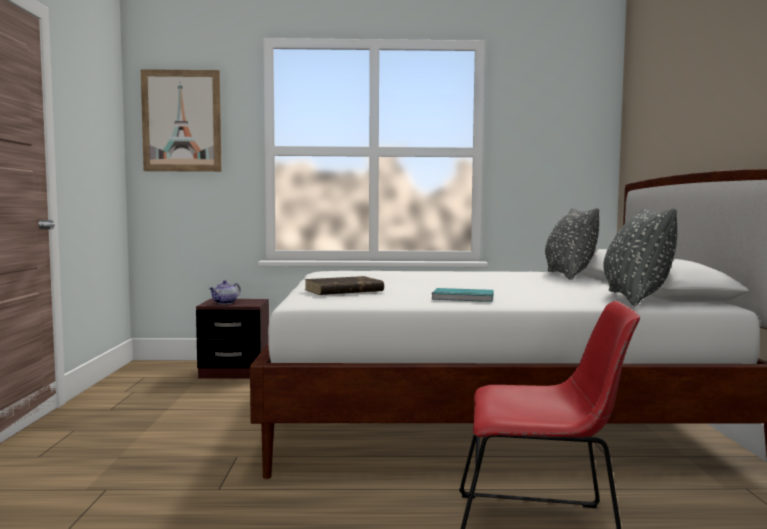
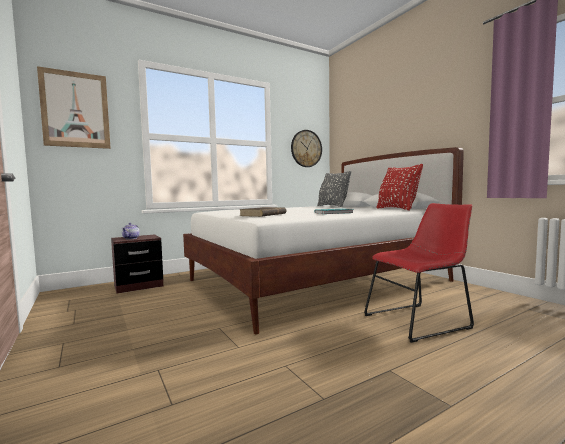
camera: 30 degrees left, 0 degrees up
(561, 156) = (306, 148): none -> wall clock
(635, 298) = (397, 209): grey pillow -> red pillow

